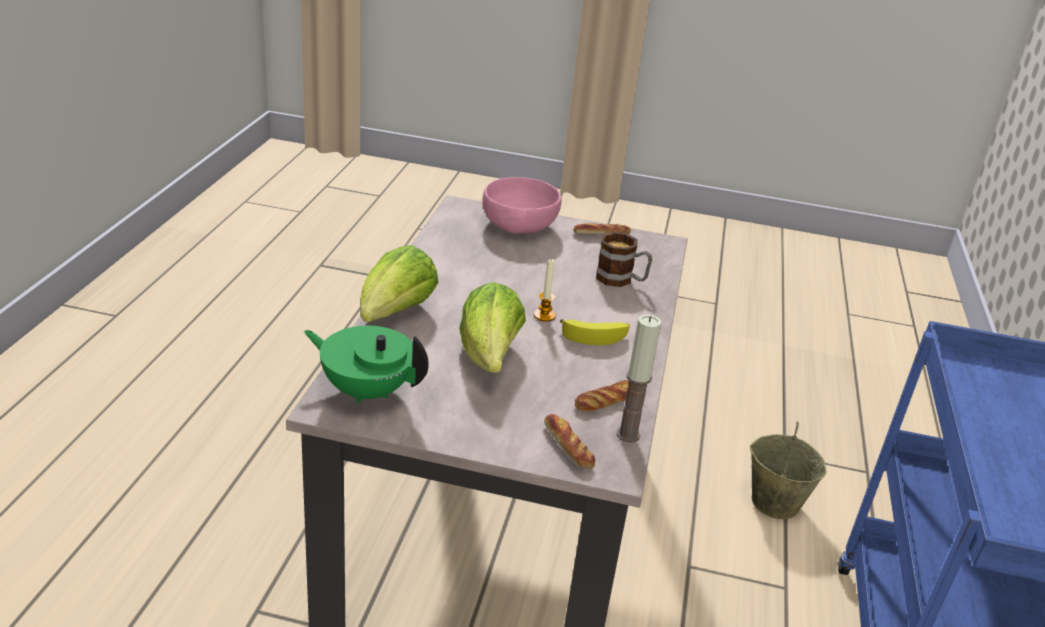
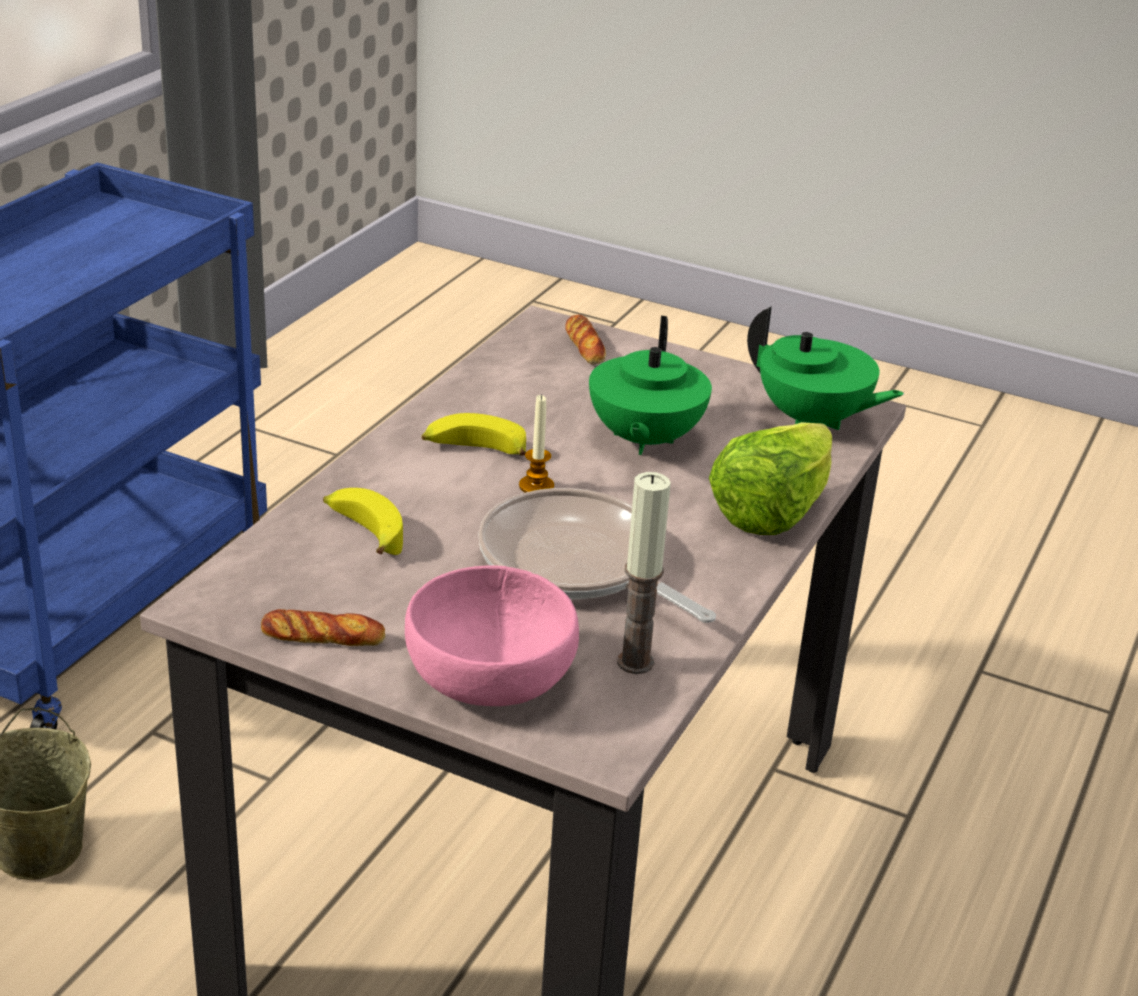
camera: 165 degrees left, 0 degrees up
(489, 357) = (643, 440): lettuce -> green teapot
(501, 273) = (577, 565): none -> frying pan
(607, 400) = (511, 378): bread -> none
(621, 280) = (363, 532): mug -> banana
(628, 435) = (509, 347): candle -> candle (635, 662)

